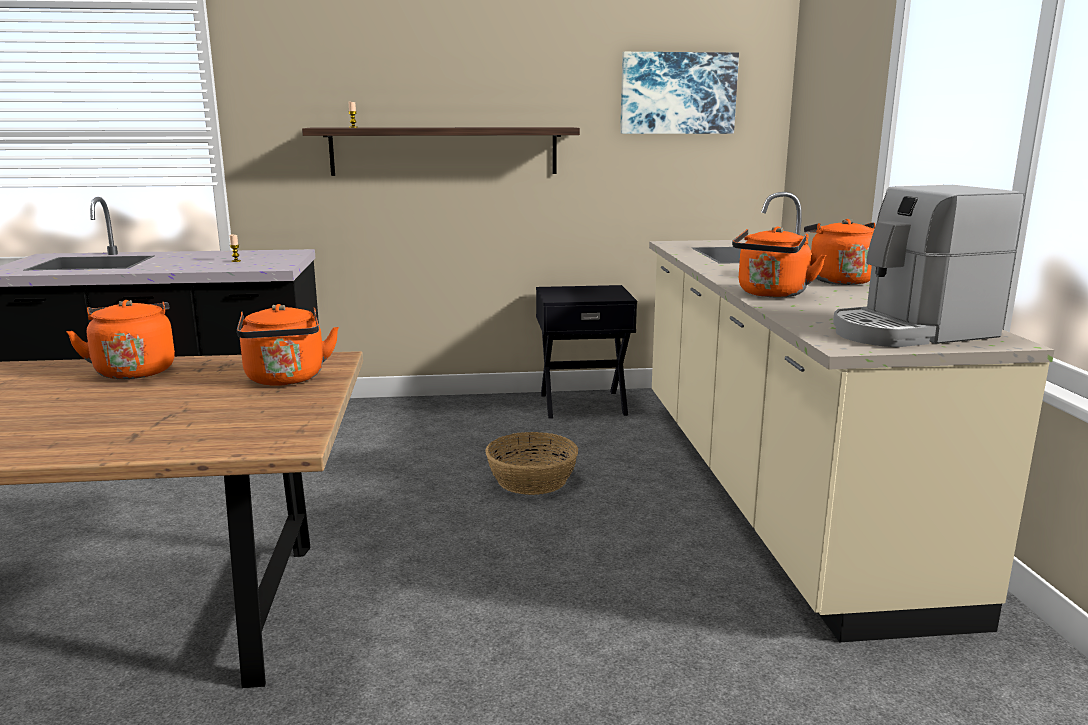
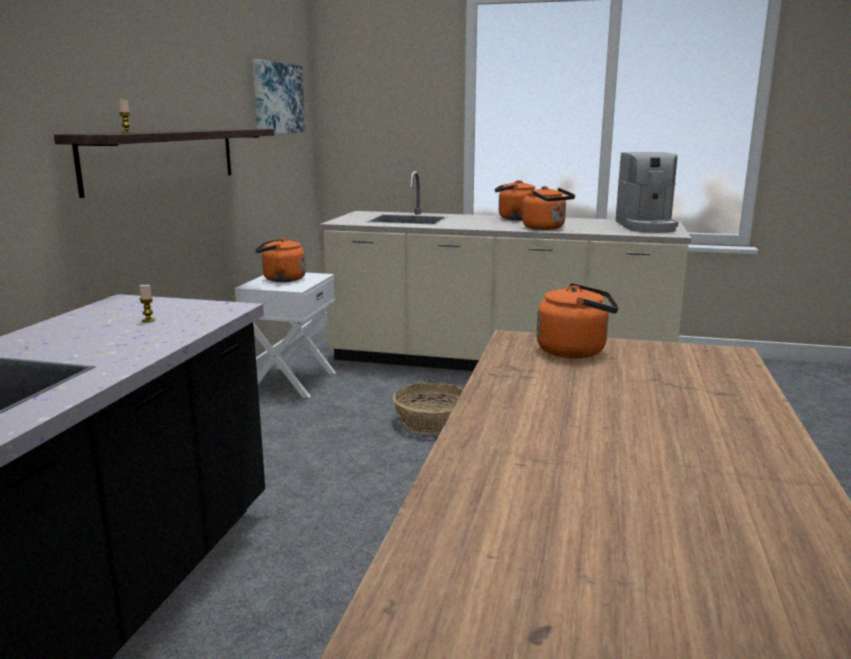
camera: 70 degrees left, 0 degrees up
(134, 370) = (516, 400): orange kettle -> orange kettle (281, 279)
(582, 403) = (291, 381): black nightstand -> white nightstand

